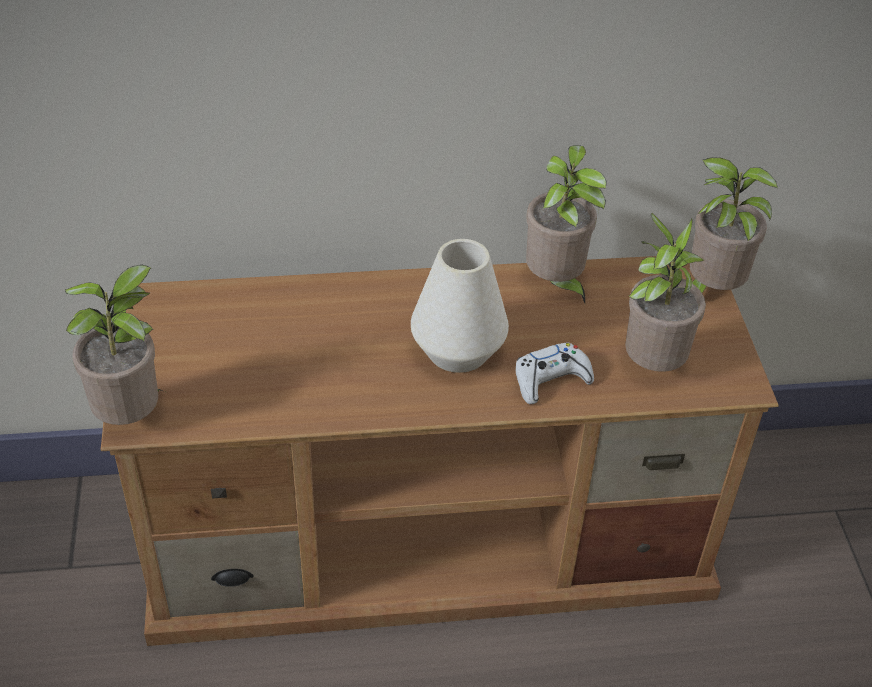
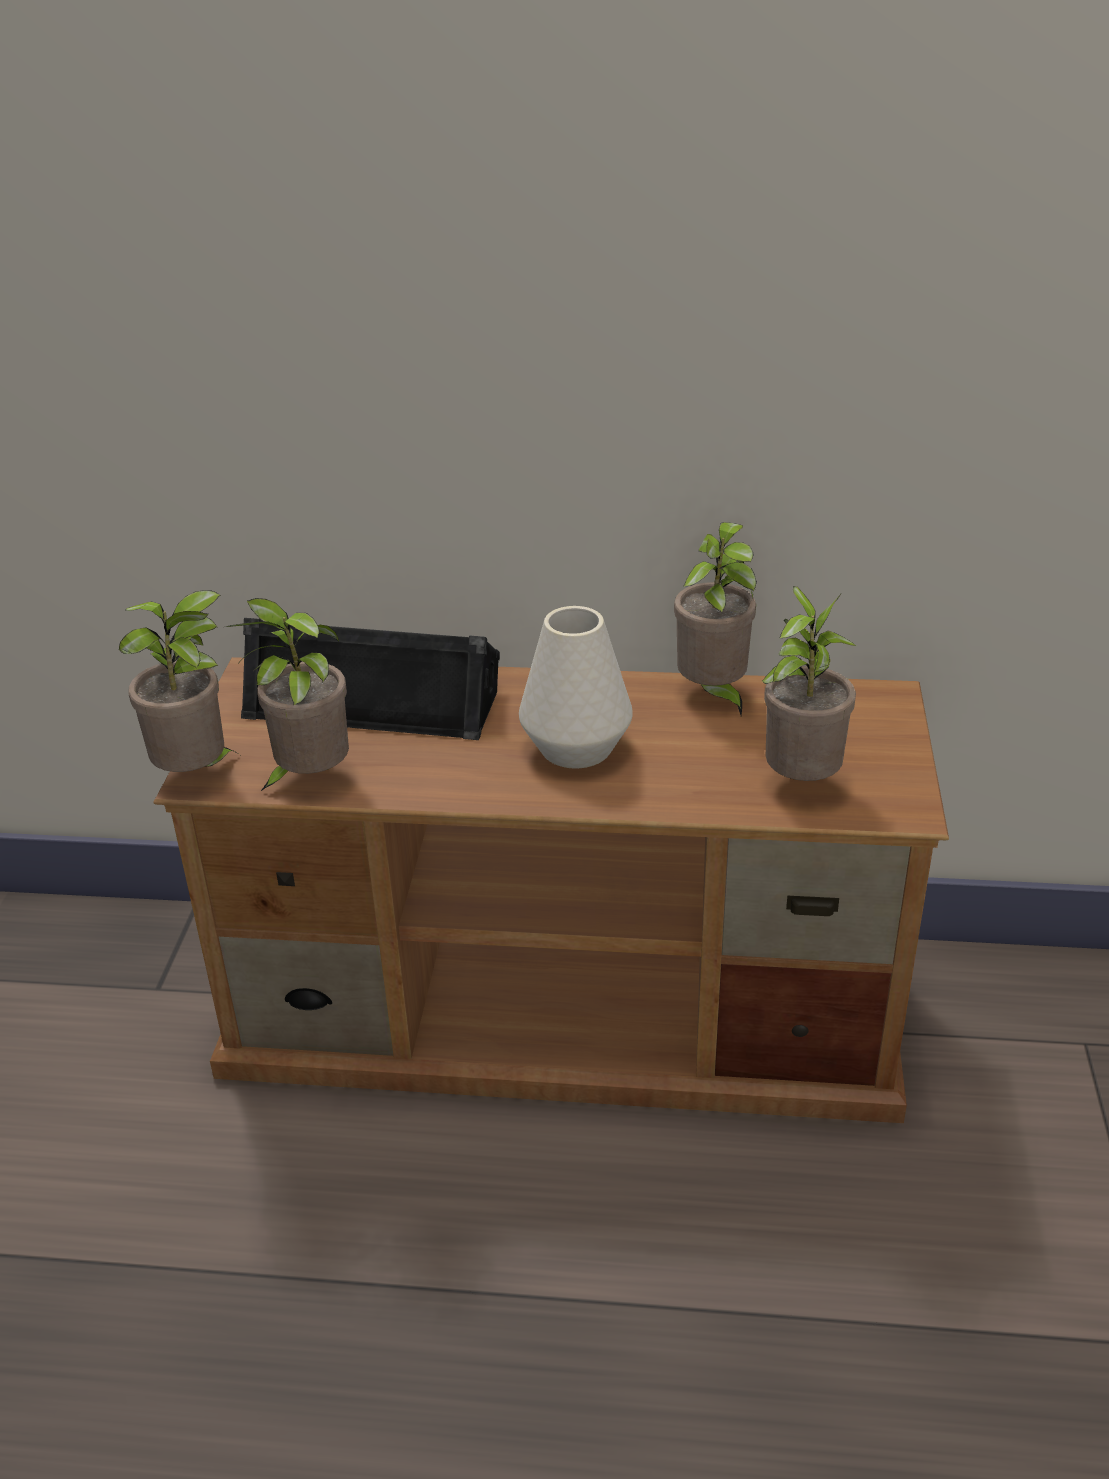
camera: 15 degrees right, 10 degrees down
(265, 317) = (374, 698): none -> black speaker
(550, 380) = (674, 785): white game controller -> none
(710, 291) = (898, 717): potted plant -> potted plant (309, 779)

